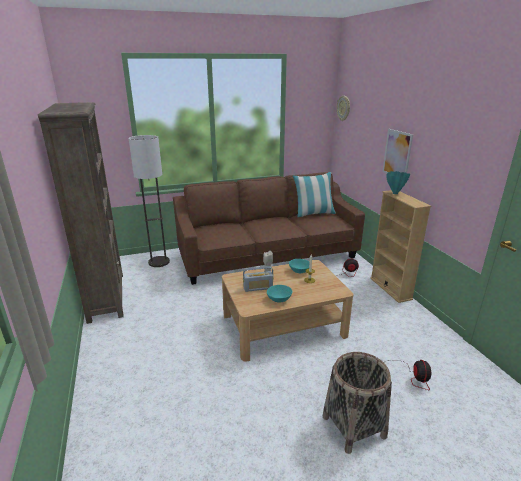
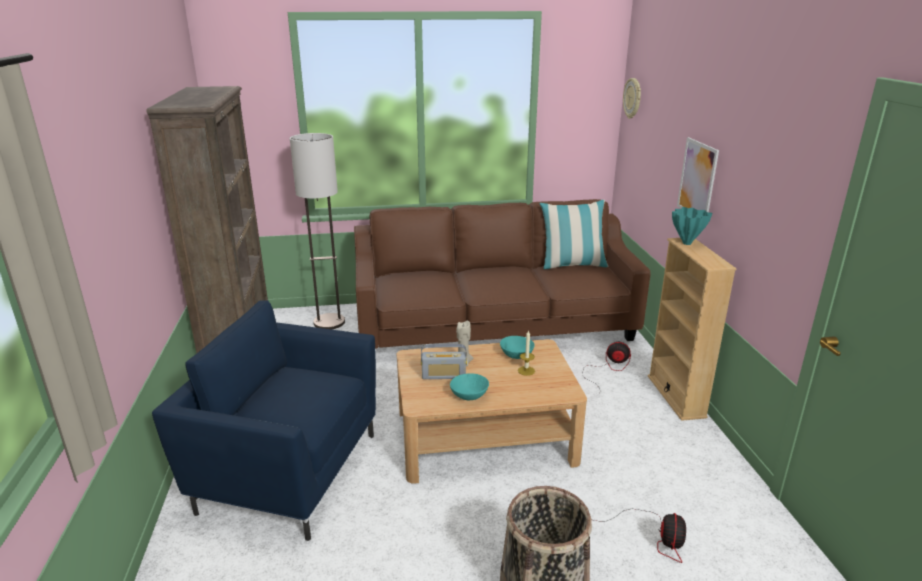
camera: 10 degrees right, 0 degrees up
(158, 363) = (287, 471): none -> blue armchair

